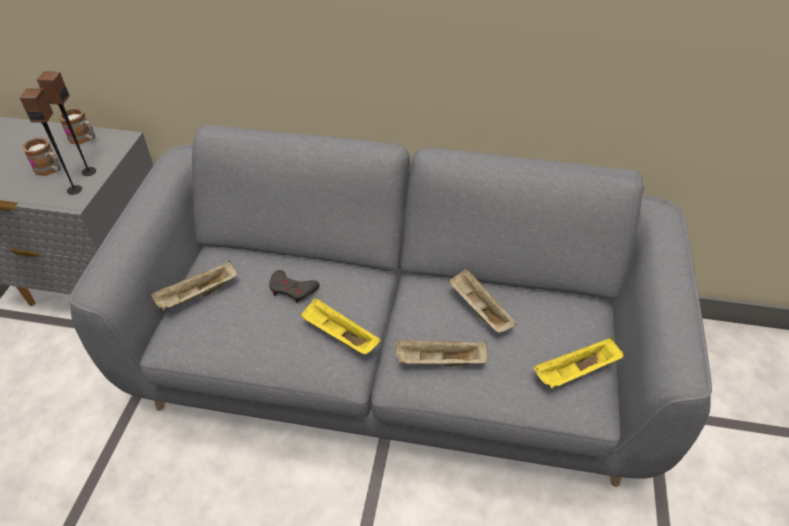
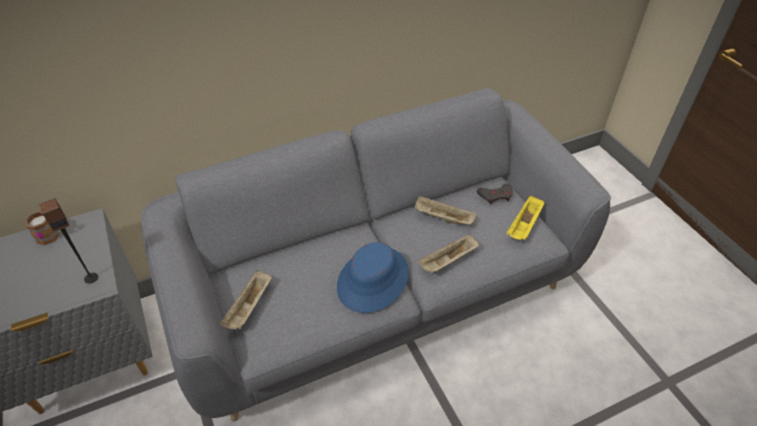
camera: 35 degrees left, 0 degrees up
(50, 169) = (48, 273): mug -> none
(88, 171) = (87, 258): speaker -> none
(292, 289) = (314, 267): grey game controller -> grey game controller (495, 196)
(339, 336) = (373, 280): yellow tray -> blue hat

